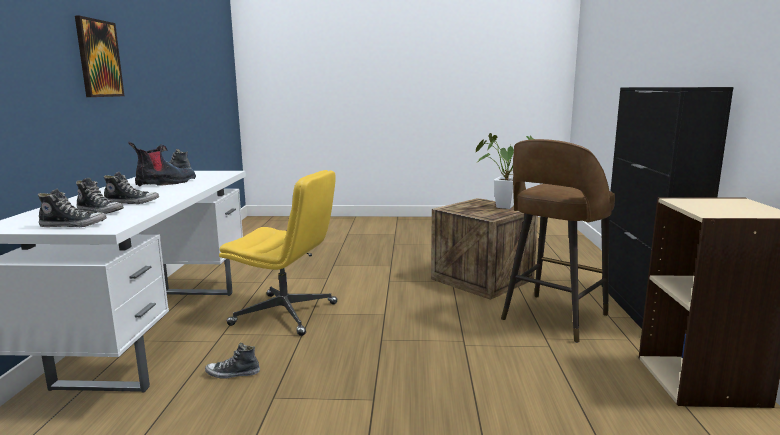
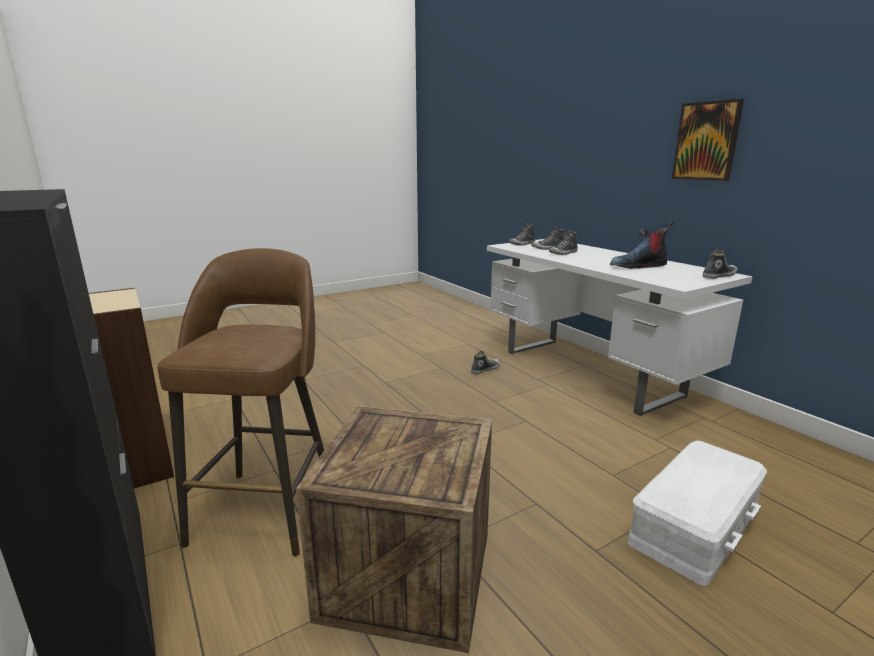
camera: 145 degrees right, 5 degrees up
(166, 183) = (638, 266): boot -> boot turned 75 degrees clockwise
(286, 314) = (543, 413): yellow office chair -> none
(334, 260) = (696, 525): none -> white storage box
(500, 206) = (381, 469): potted plant -> none

